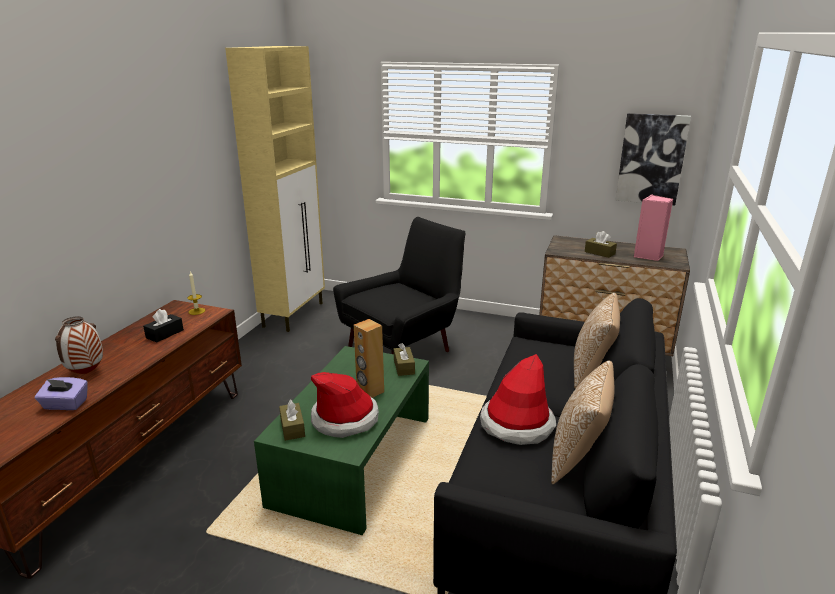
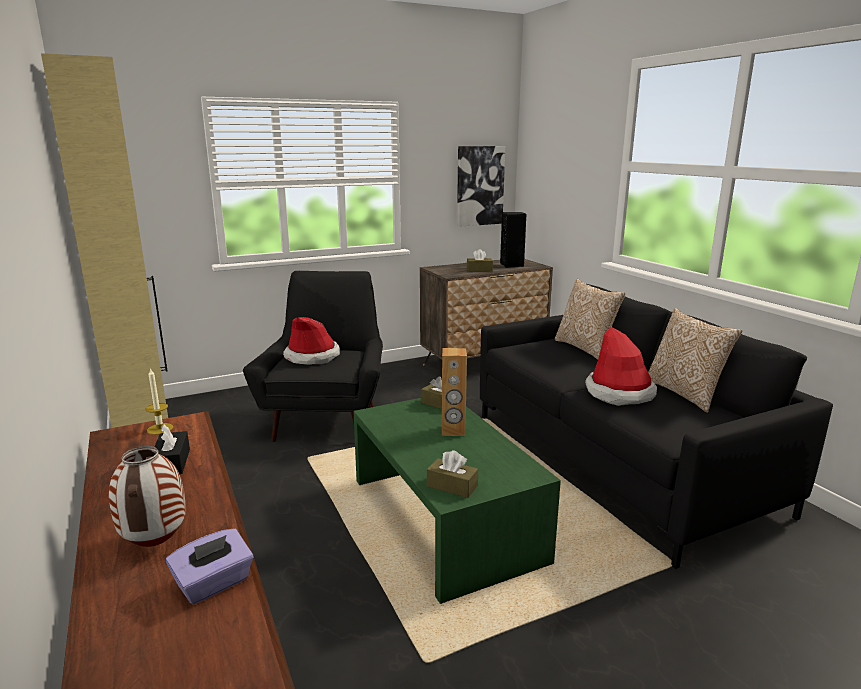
camera: 45 degrees left, 5 degrees down
(345, 418) = (478, 457): hat -> hat (312, 356)
(648, 256) = (512, 265): pink speaker -> black speaker

